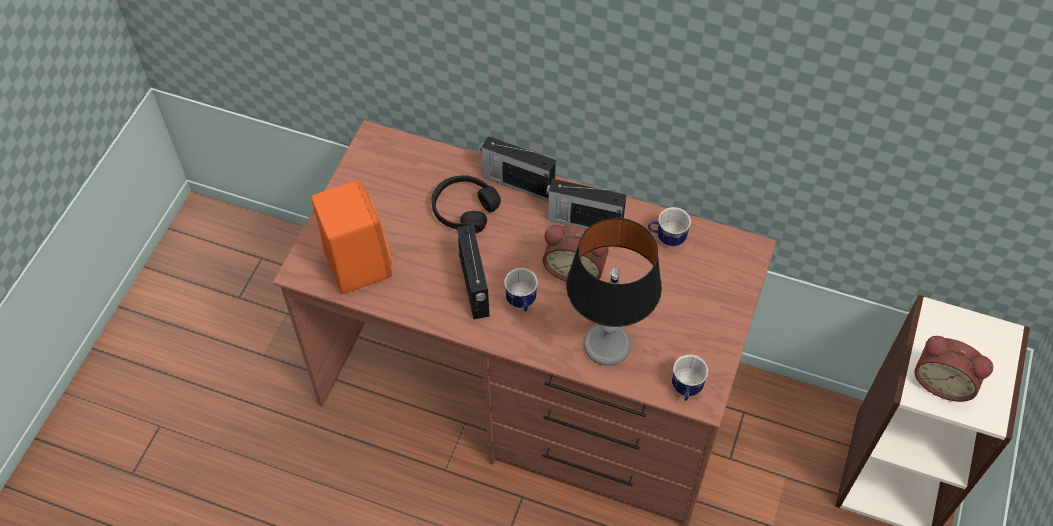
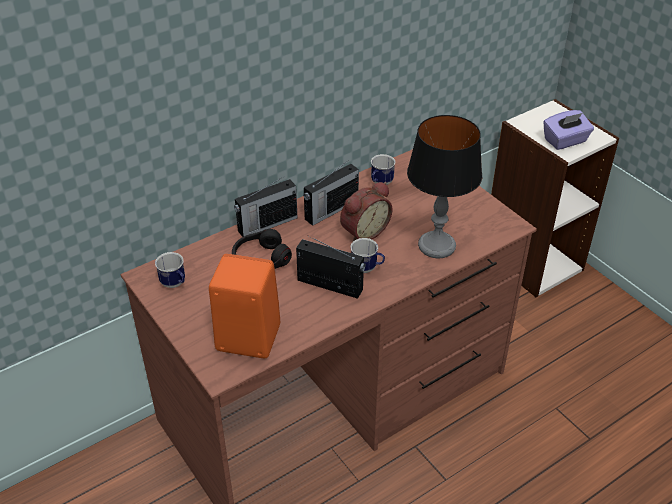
camera: 55 degrees left, 15 degrees down
(686, 390) = (500, 229): mug -> mug (175, 284)
(943, 381) = (565, 141): alarm clock -> purple tissue box

